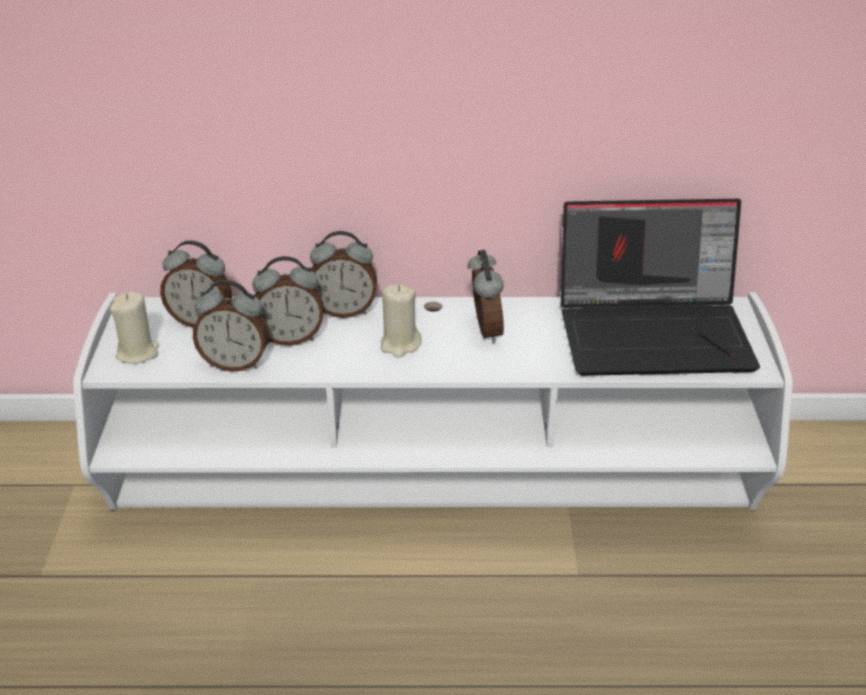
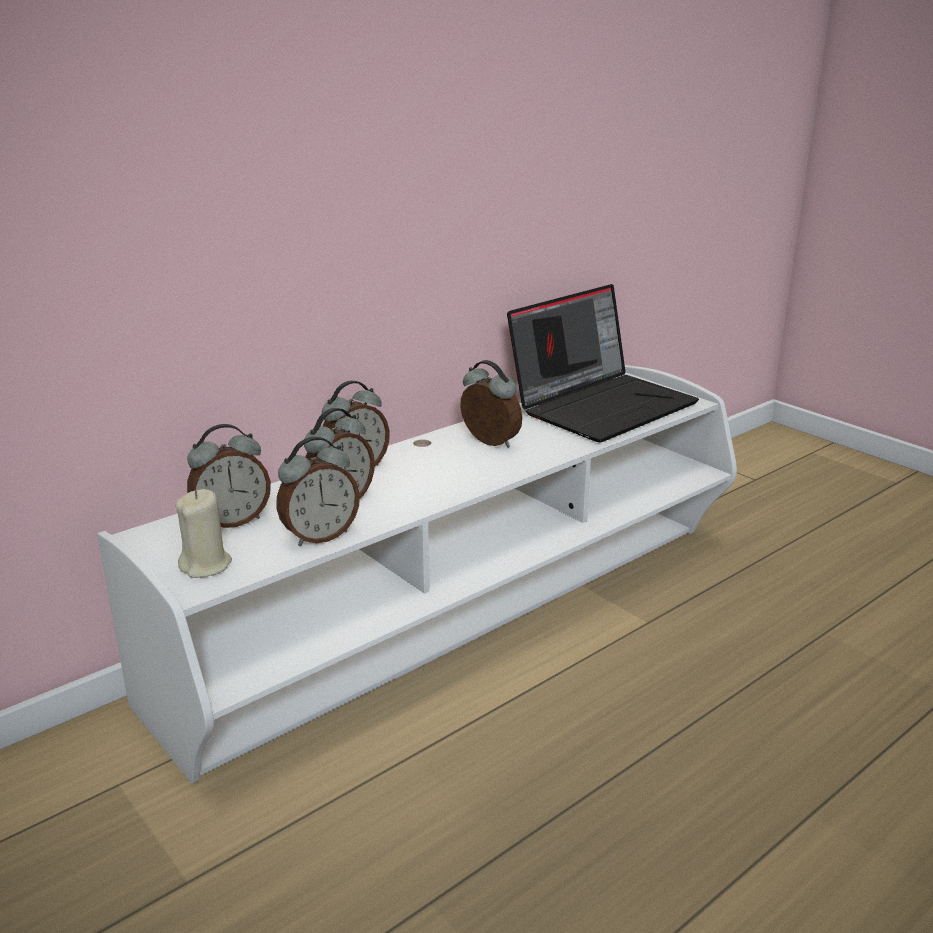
camera: 40 degrees left, 10 degrees down
(400, 345) = (440, 473): beige candle -> none

